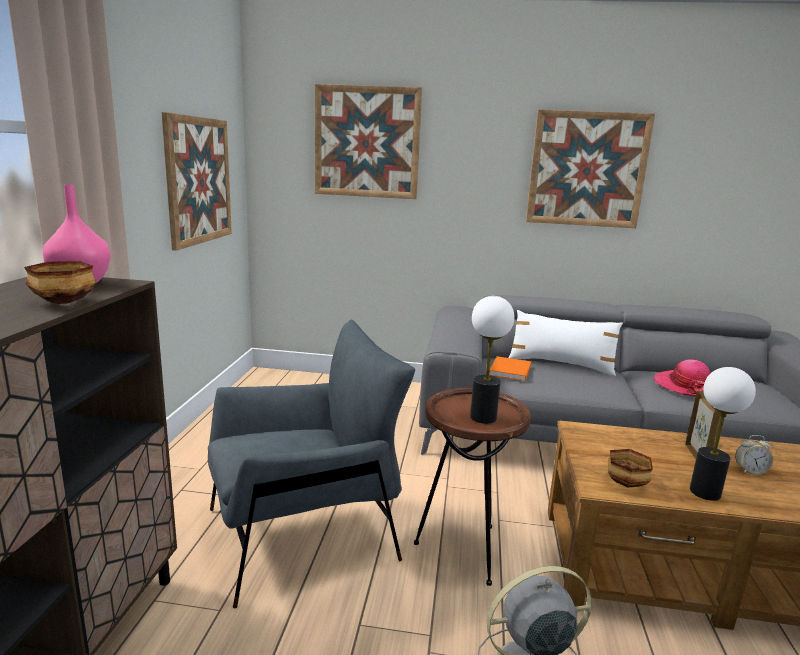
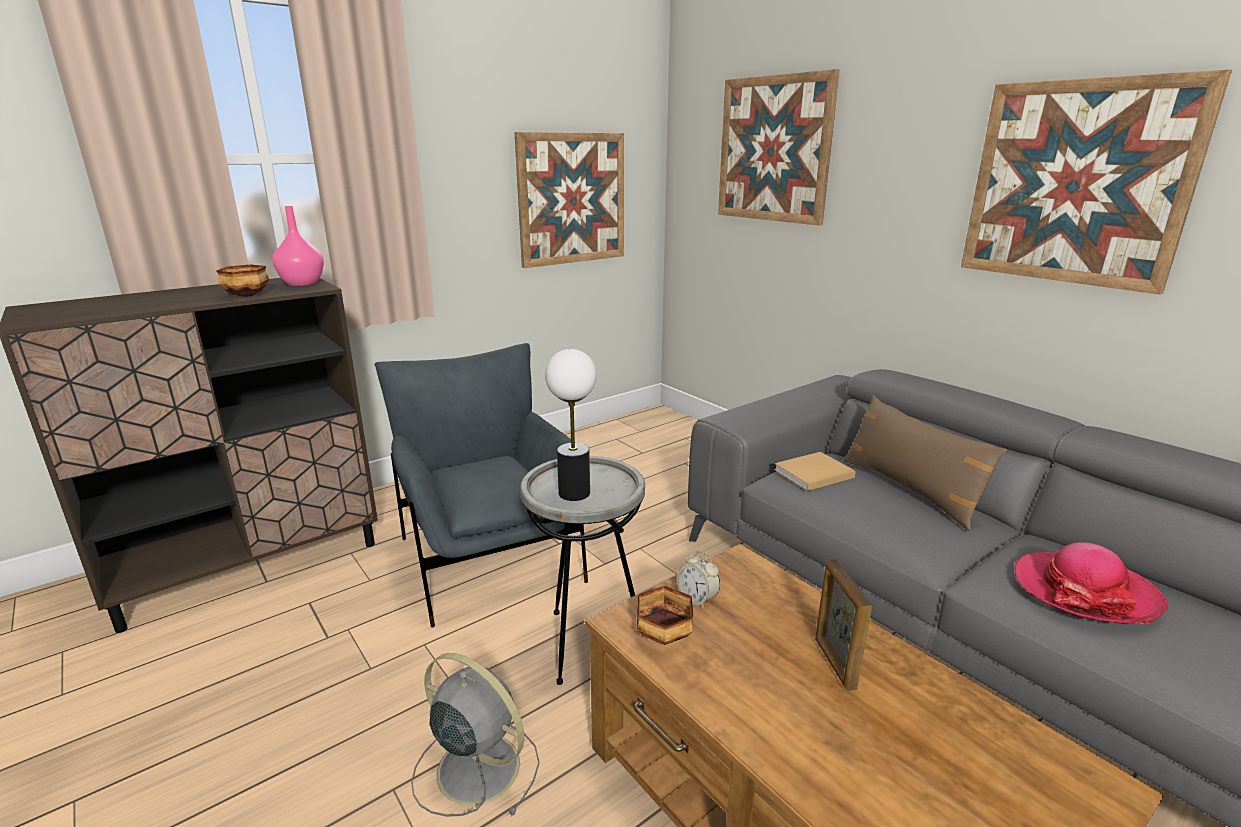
camera: 45 degrees right, 5 degrees up
(303, 533) = (490, 558): grey armchair -> grey armchair turned 135 degrees counterclockwise
(464, 550) = (587, 643): brown side table -> grey side table
(510, 371) = (812, 474): orange book -> beige book
(561, 364) = (910, 489): white pillow -> brown pillow
(696, 456) = (834, 663): picture frame -> picture frame turned 120 degrees clockwise
(705, 492) = (740, 699): table lamp -> none
(750, 471) = (876, 722): alarm clock -> alarm clock (697, 599)

